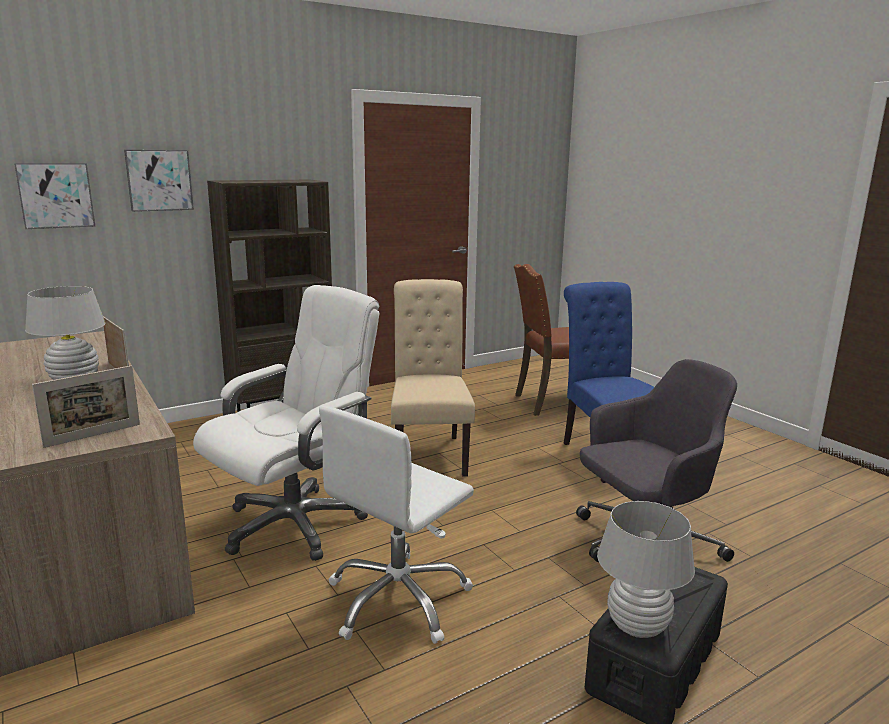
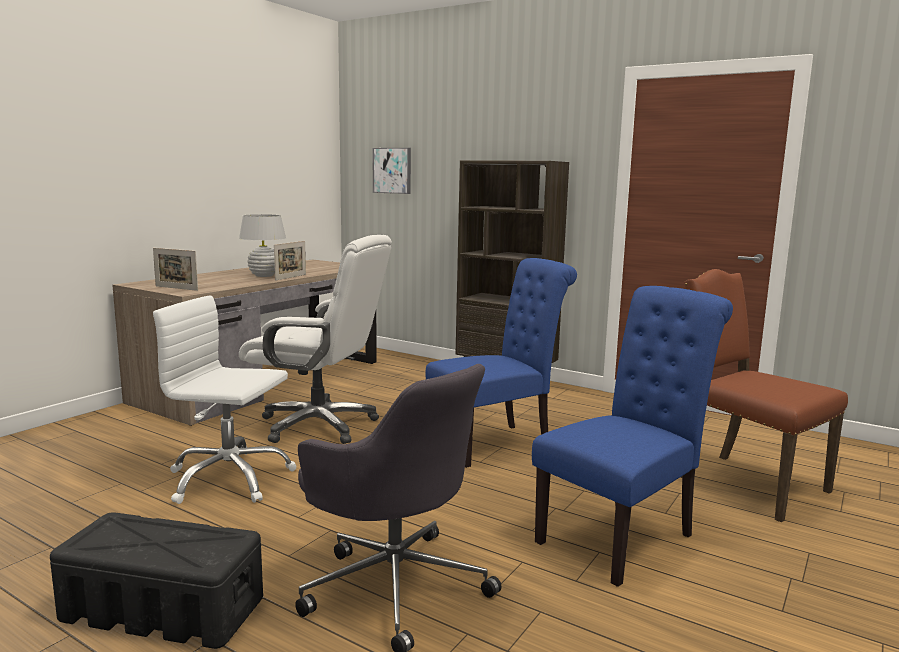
camera: 65 degrees right, 5 degrees down
(159, 180) = (452, 161): picture -> none
(429, 452) = (496, 443): beige chair -> blue chair
(637, 626) = (114, 530): white table lamp -> none

